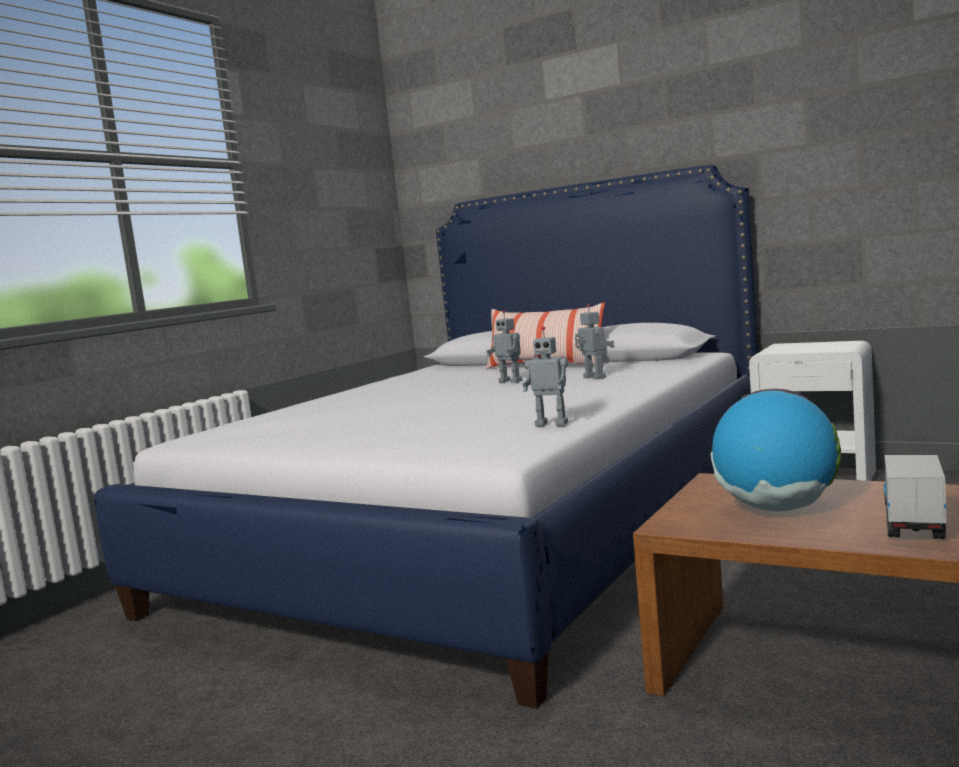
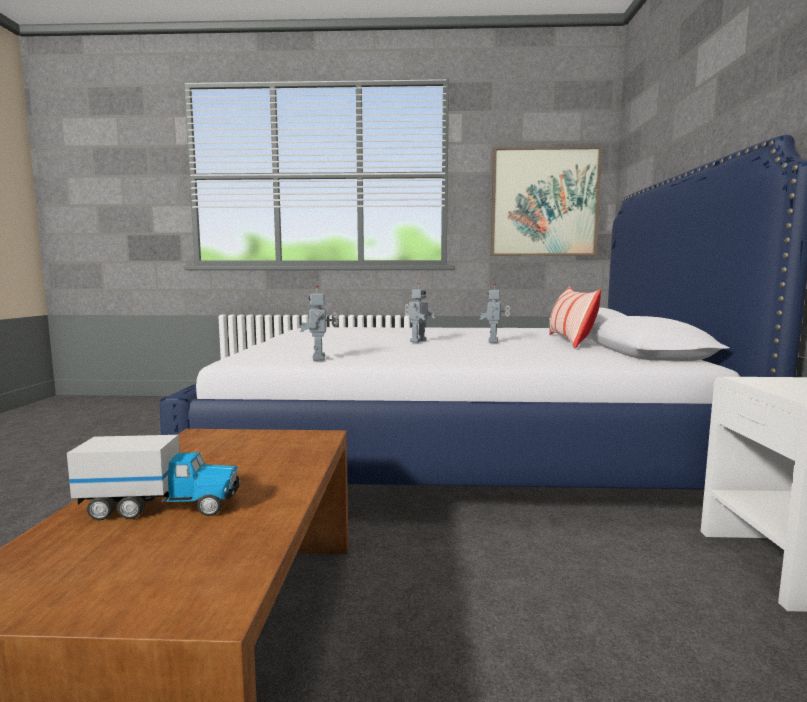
camera: 60 degrees right, 0 degrees up
(343, 208) = (544, 202): none -> picture
(593, 377) = (517, 351): toy robot -> toy robot (417, 341)
(777, 509) = (226, 458): globe -> none

